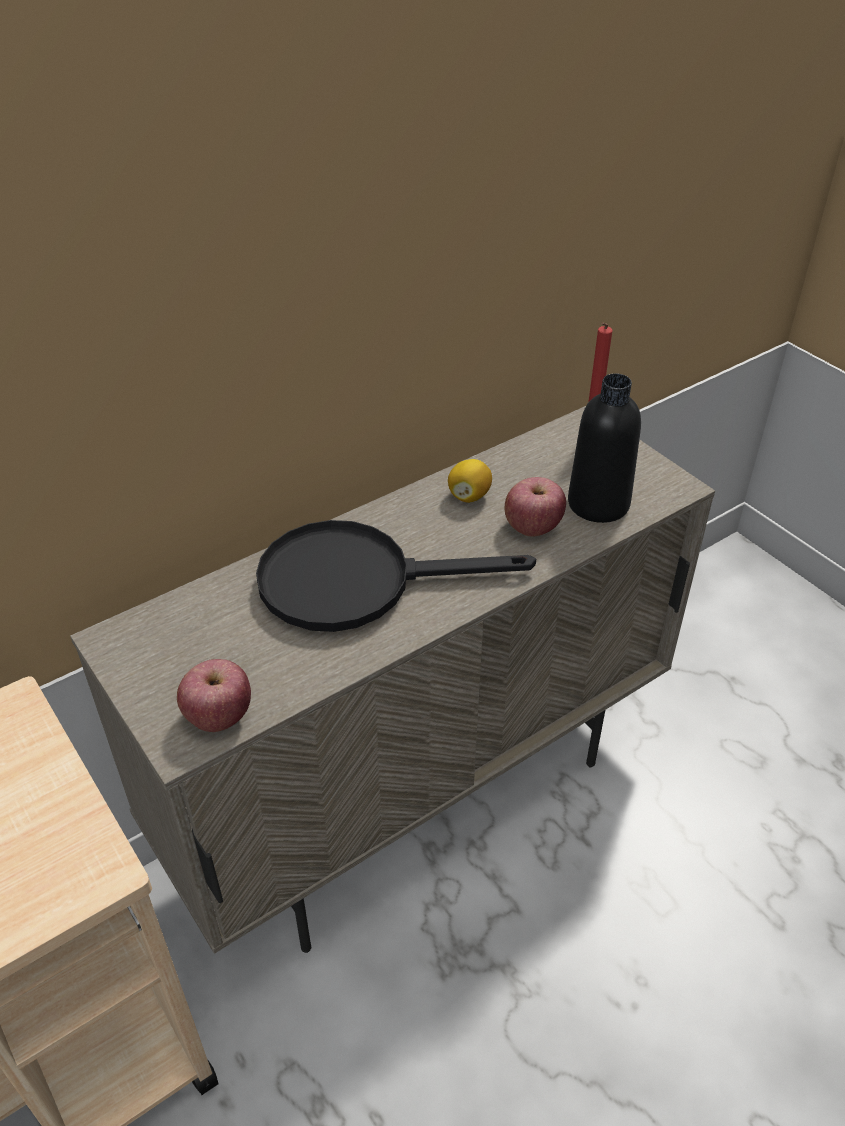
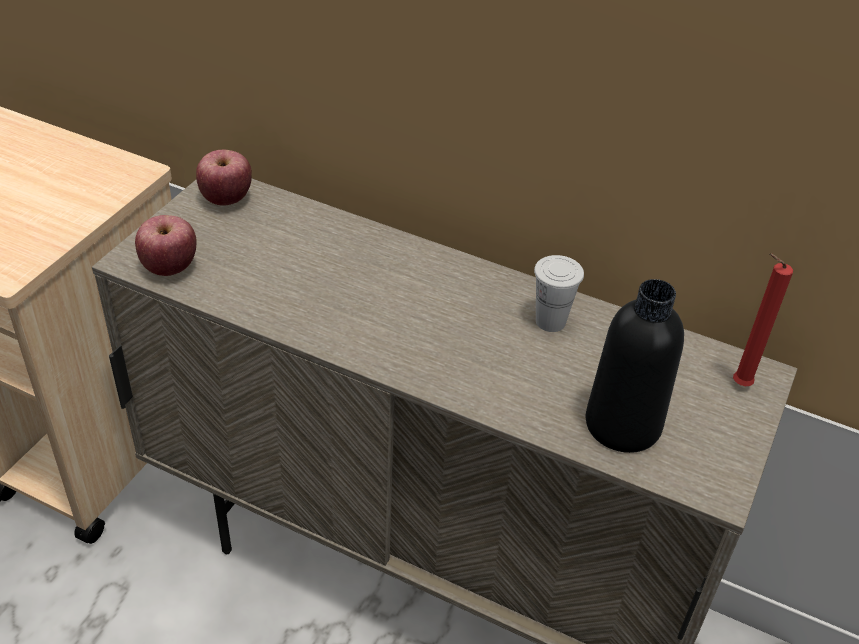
camera: 60 degrees right, 0 degrees up
(357, 581) = (372, 288): black frying pan -> none
(469, 495) = (550, 321): lemon -> white cup
(532, 527) = (540, 382): apple -> apple (226, 199)

